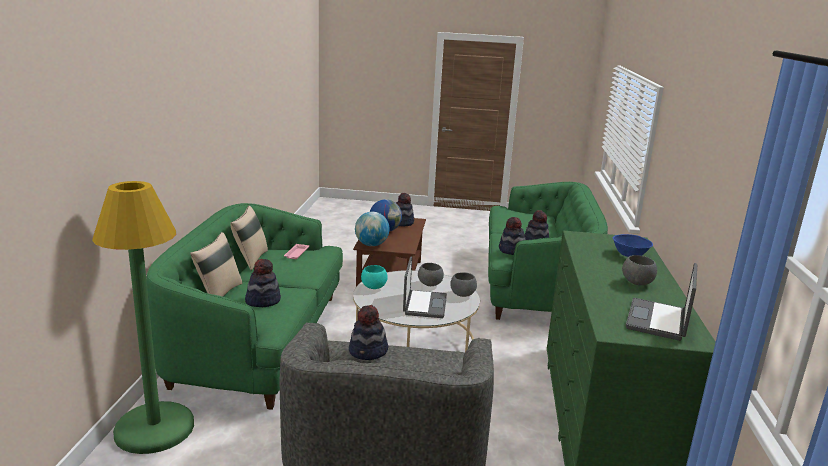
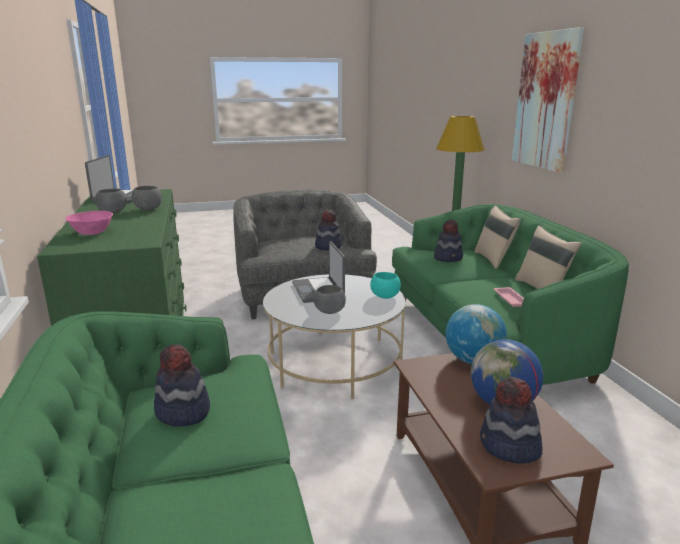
camera: 160 degrees right, 0 degrees up
(156, 126) = (546, 101): none -> picture
(463, 294) = (285, 308): grey bowl -> grey bowl (148, 209)
(512, 251) = (232, 377): hat -> none
(630, 254) = (91, 232): blue bowl -> pink bowl

